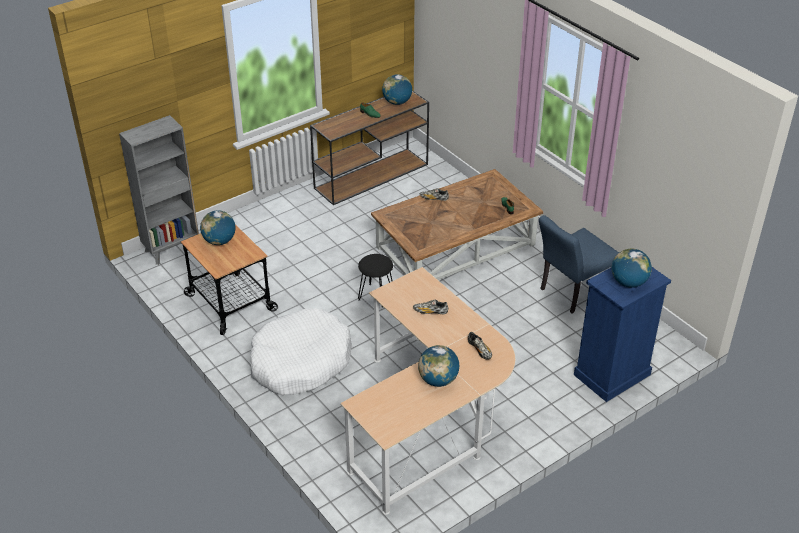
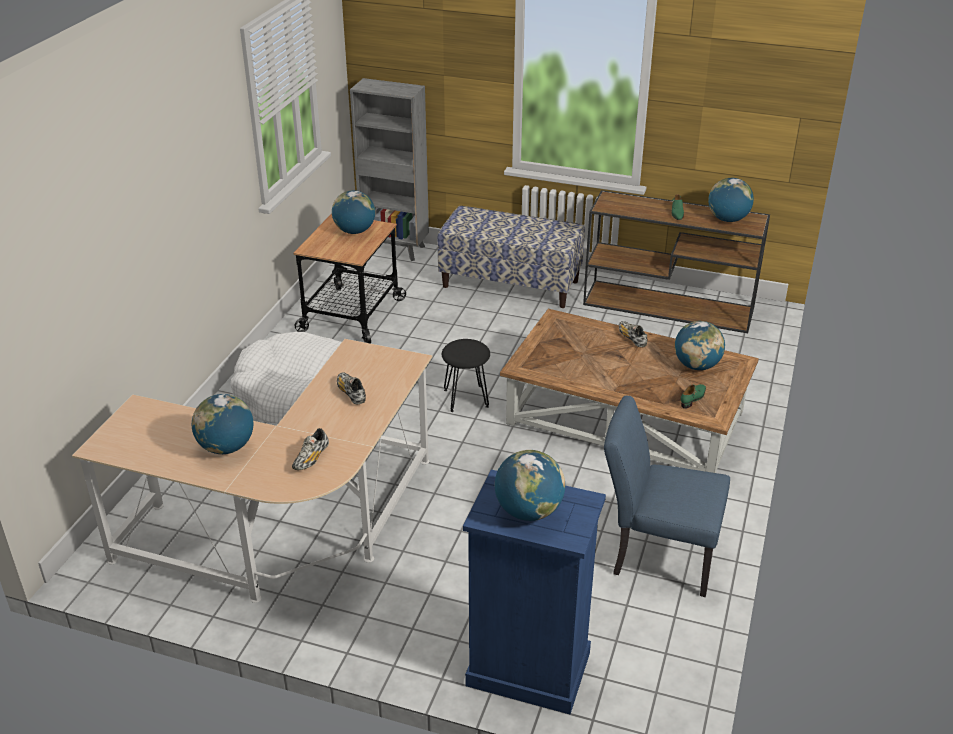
camera: 55 degrees right, 5 degrees down
(276, 221) = (511, 284): none -> bench
(481, 191) = (697, 365): none -> globe

